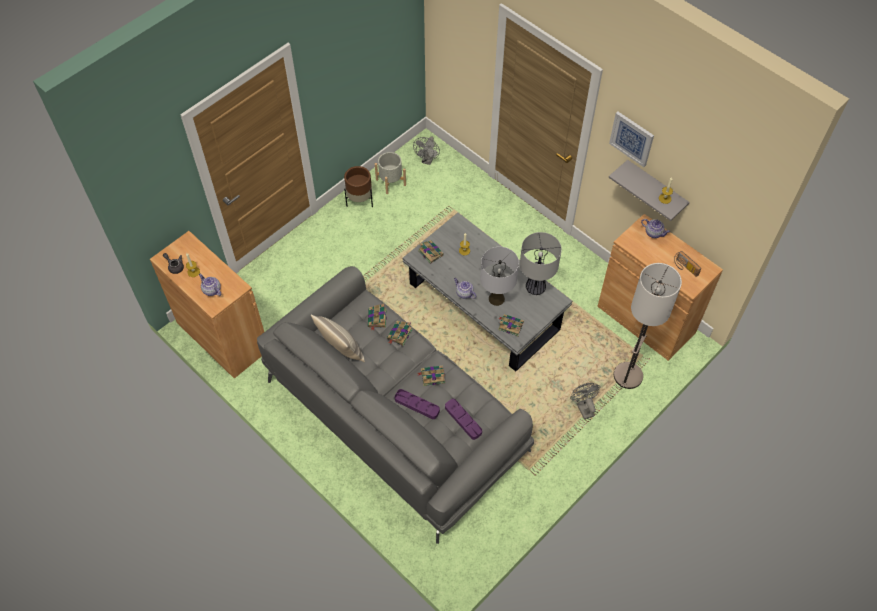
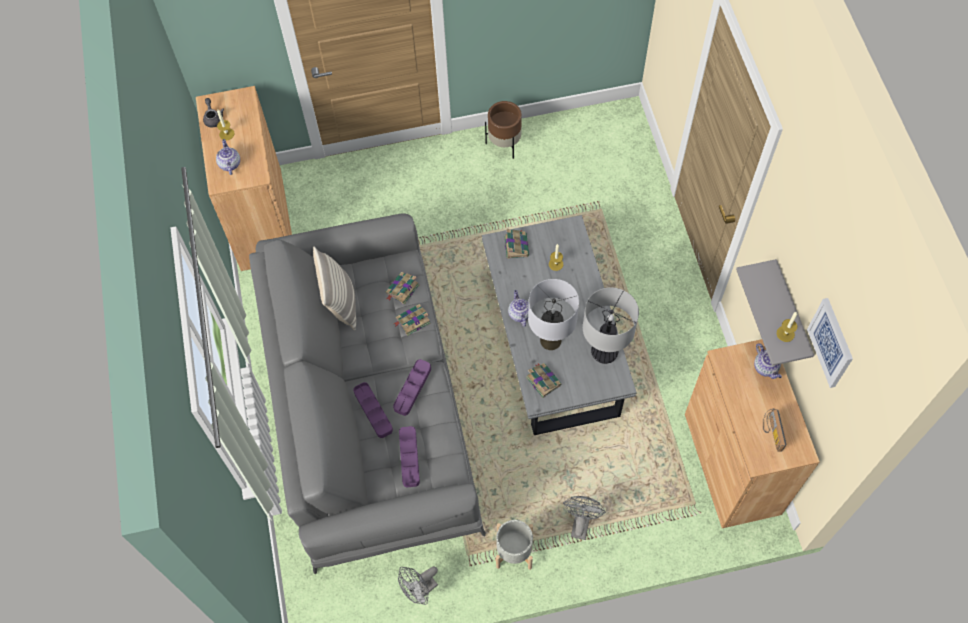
camera: 35 degrees right, 5 degrees up
(391, 182) = (554, 140): grey planter -> grey planter (514, 551)
(427, 160) = (613, 135): grey fan -> grey fan (420, 591)
(432, 376) = (412, 388): book -> purple tray
(628, 376) = (659, 517): floor lamp -> none
(632, 138) = (785, 236): picture -> picture (831, 342)

